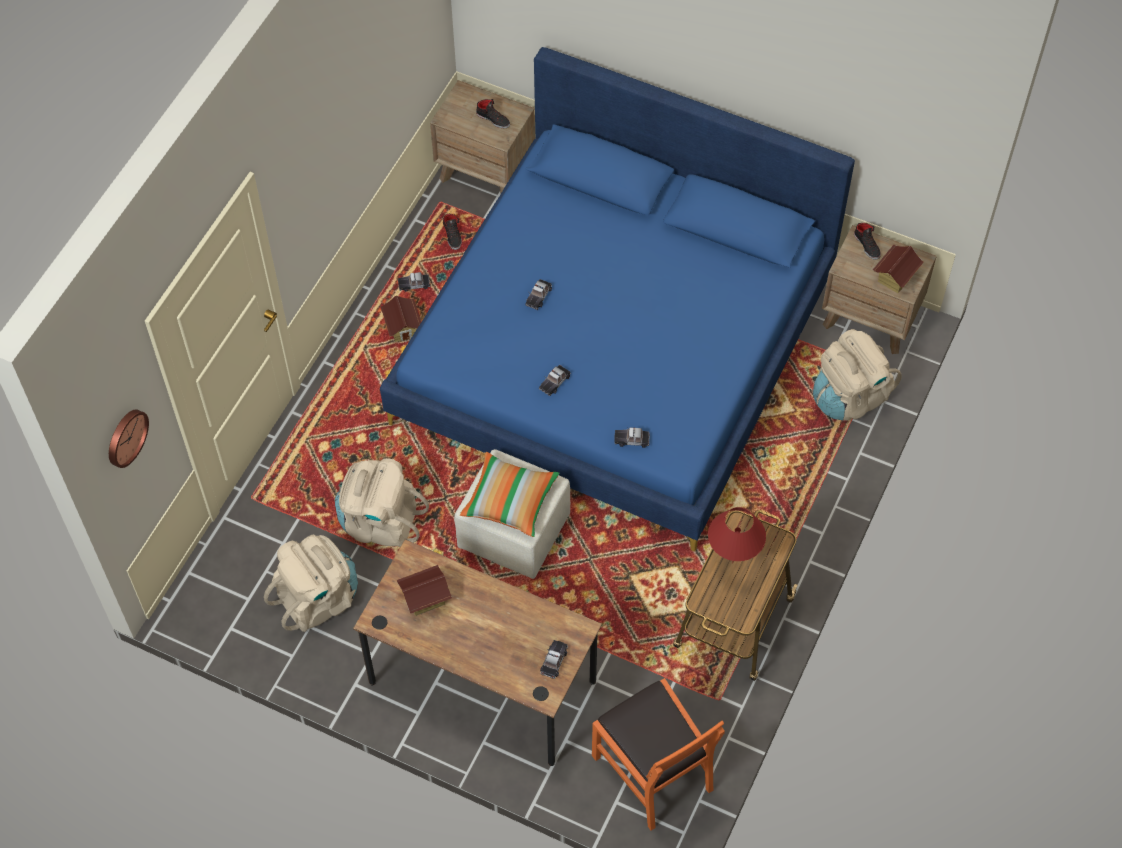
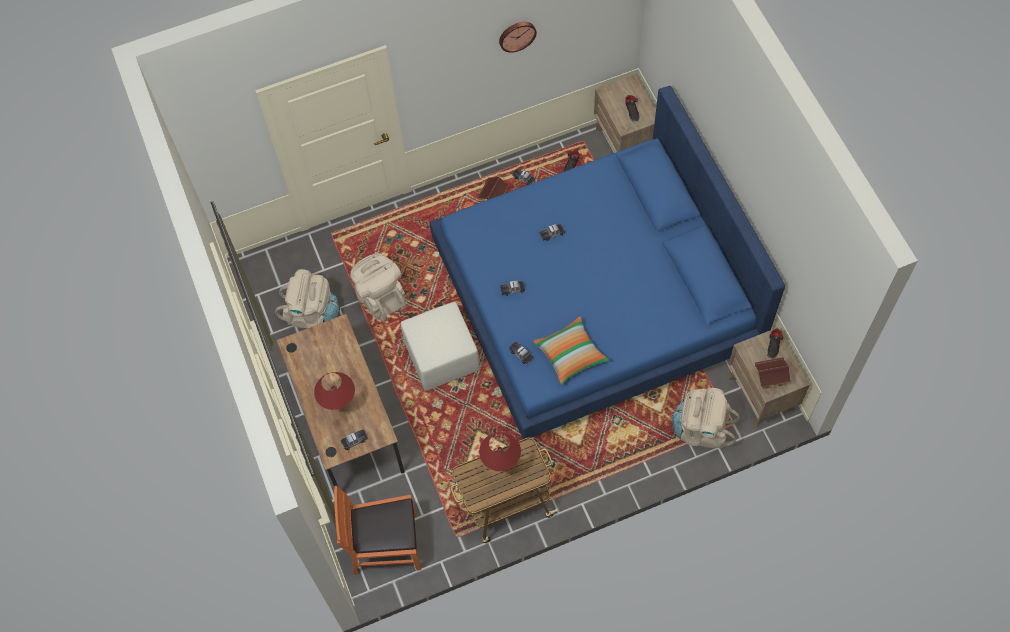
camera: 45 degrees right, 5 degrees up
(125, 437) = (220, 148): wall clock -> wall clock (516, 35)
(425, 599) = (324, 354): toy house -> none
(502, 639) = (340, 407): none -> red table lamp
(510, 501) = (434, 337): pillow -> pillow (570, 354)
(653, 771) = (385, 545): orange chair -> orange chair turned 75 degrees clockwise

